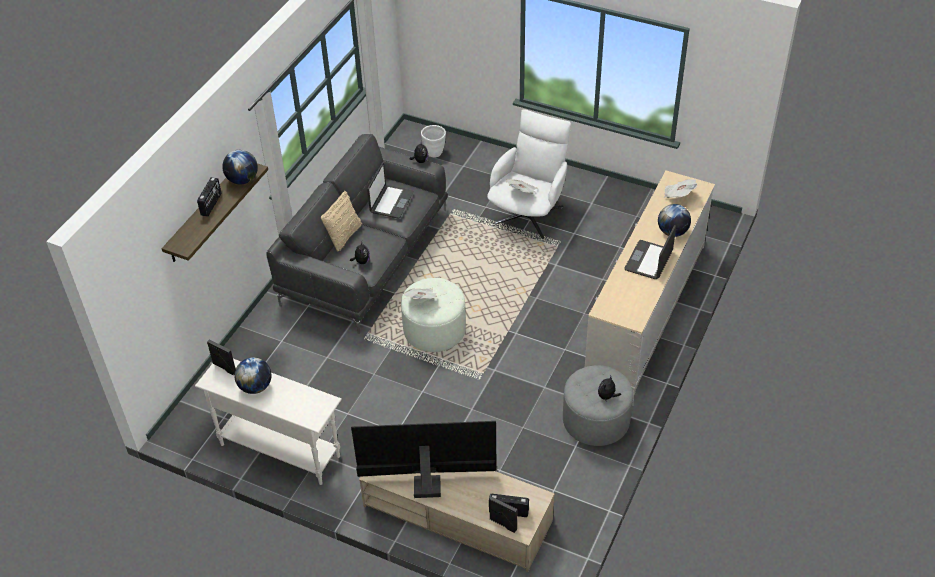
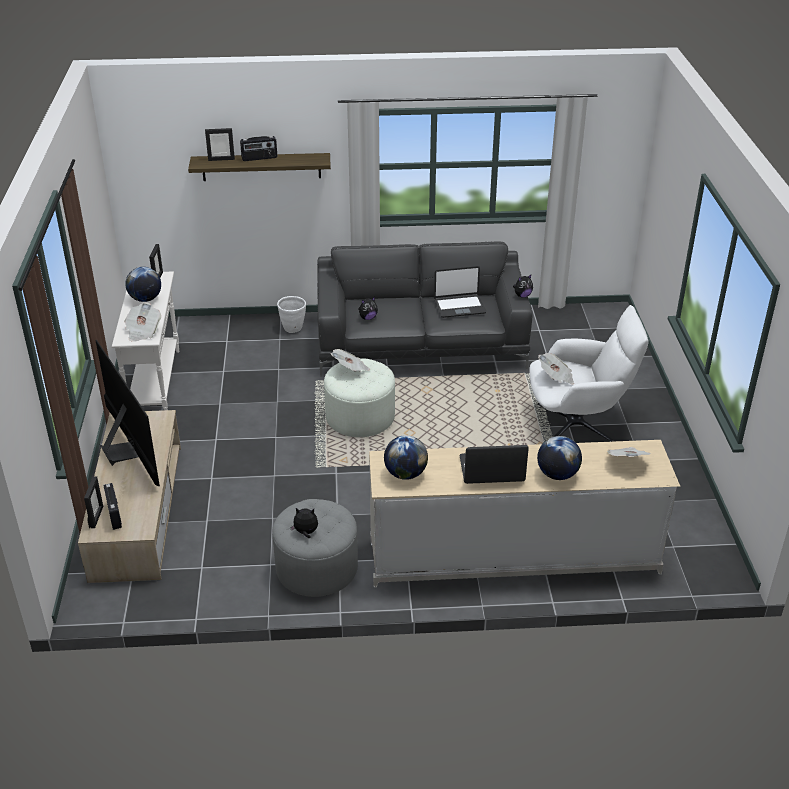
camera: 60 degrees right, 10 degrees down
(189, 229) = (221, 159): none -> picture frame
(242, 180) = (302, 160): globe -> globe (405, 474)
(312, 403) = (143, 331): none -> newspaper
(344, 236) = (391, 298): beige pillow -> none
(434, 153) = (600, 334): white planter -> white planter (293, 329)

